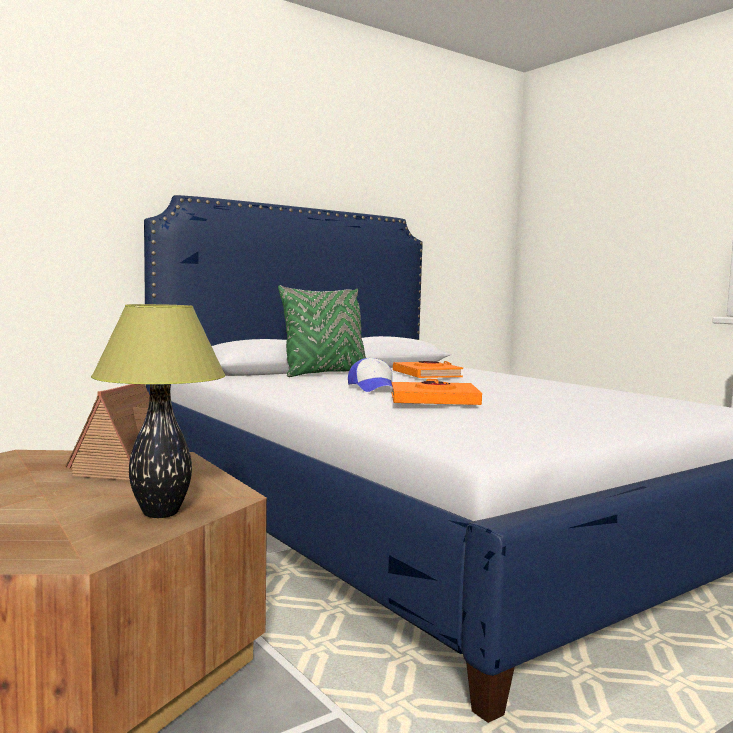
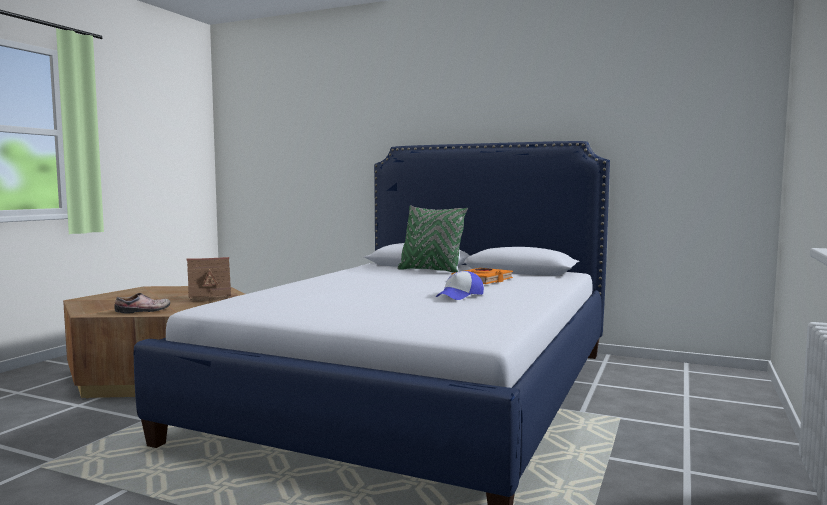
camera: 60 degrees right, 0 degrees up
(160, 513) = (144, 311): table lamp -> shoe
(373, 388) = (379, 280): cap -> cap (460, 296)
(434, 401) = (334, 289): orange book -> none

